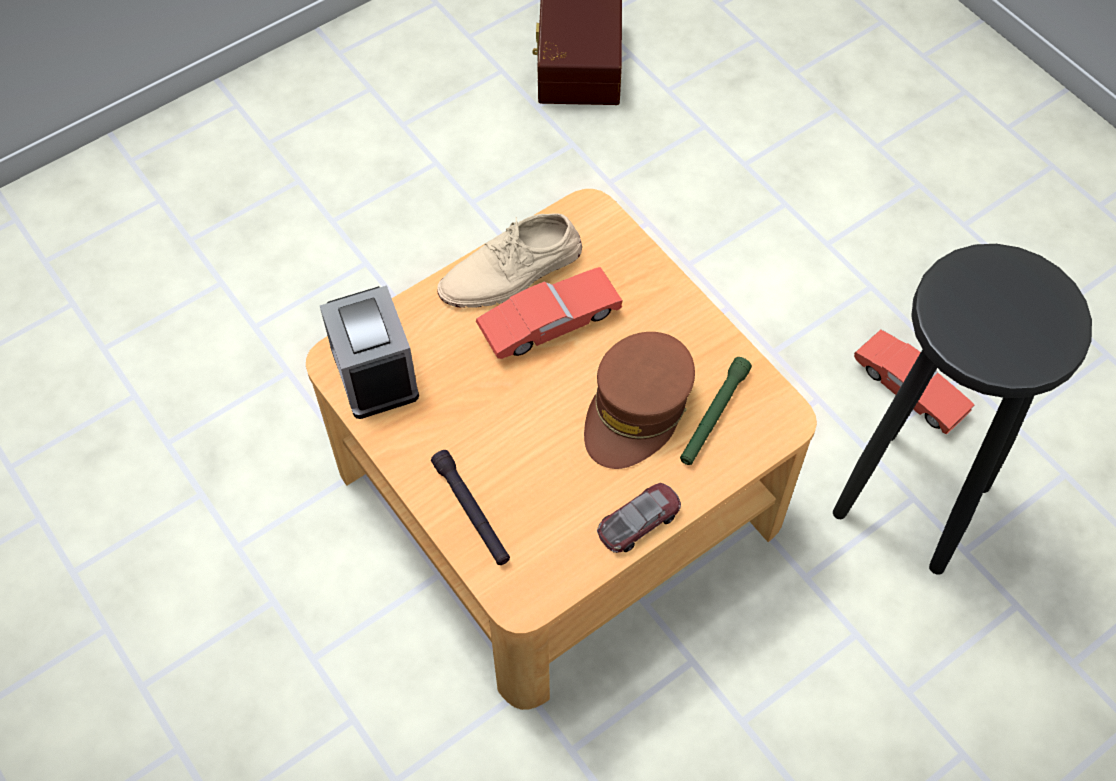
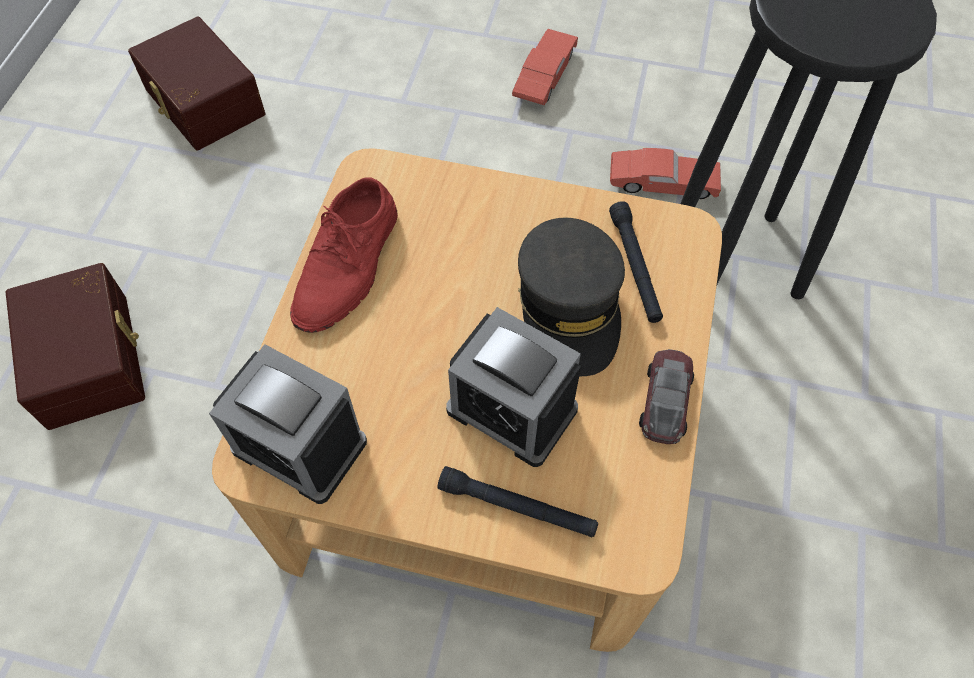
camera: 40 degrees left, 0 degrees up
(333, 224) = (91, 358): none -> brown storage box
(511, 273) = (349, 266): beige shoe -> red shoe
(528, 449) = (512, 409): none -> alarm clock
(549, 324) = (425, 286): red toy car -> red toy car (545, 78)
(637, 410) = (570, 307): brown cap -> grey cap
(713, 416) = (635, 267): green flashlight -> black flashlight

